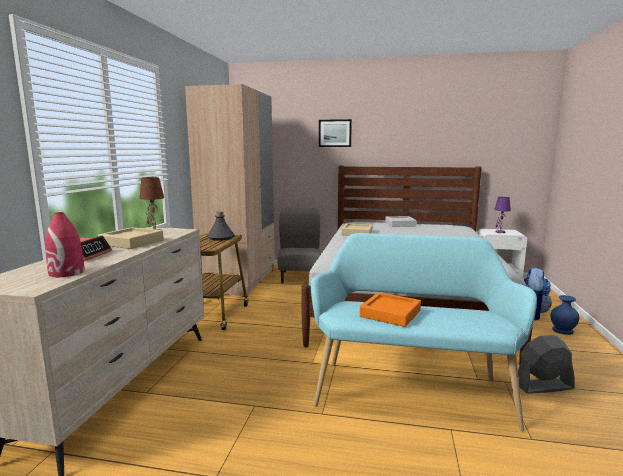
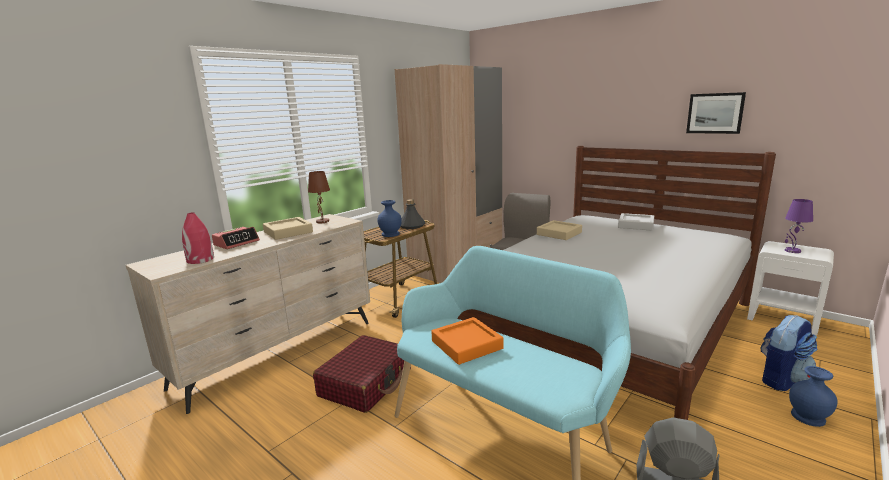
camera: 30 degrees right, 5 degrees up
(210, 245) = (390, 234): none -> blue vase
(255, 388) = (366, 383): none -> red suitcase
(335, 133) = (576, 106): picture -> picture (715, 113)

